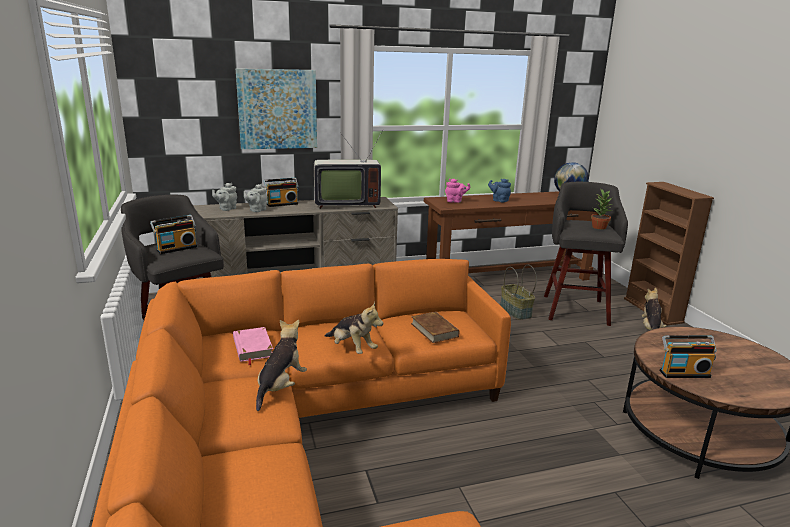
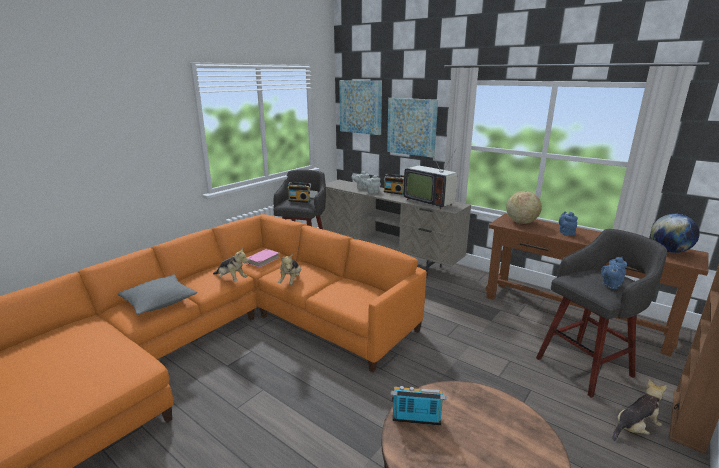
camera: 55 degrees right, 0 degrees up
(178, 84) = (360, 107): none -> picture
(259, 472) = (159, 302): none -> grey pillow
(280, 387) = (231, 279): plush toy -> plush toy turned 45 degrees clockwise
(434, 330) = (347, 295): brown book -> none
(455, 201) = (521, 222): pink teapot -> globe
(514, 311) = (519, 337): basket -> none
(599, 227) = (610, 285): potted plant -> blue teapot
(683, 373) = (416, 420): radio -> radio turned 135 degrees clockwise

